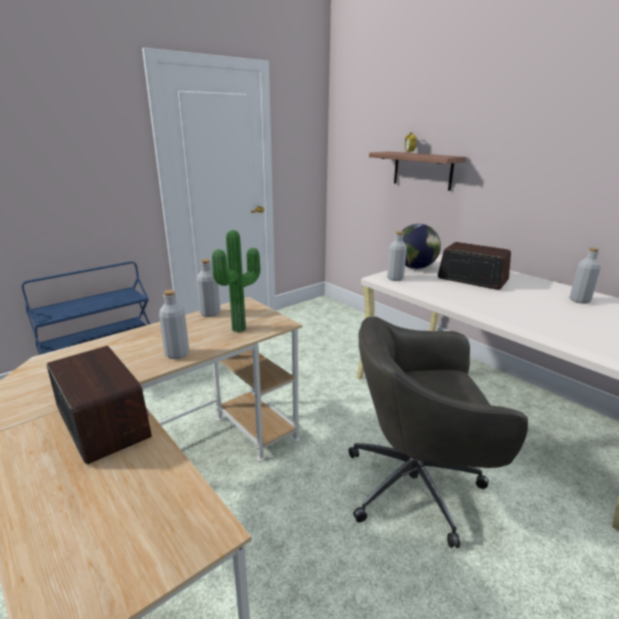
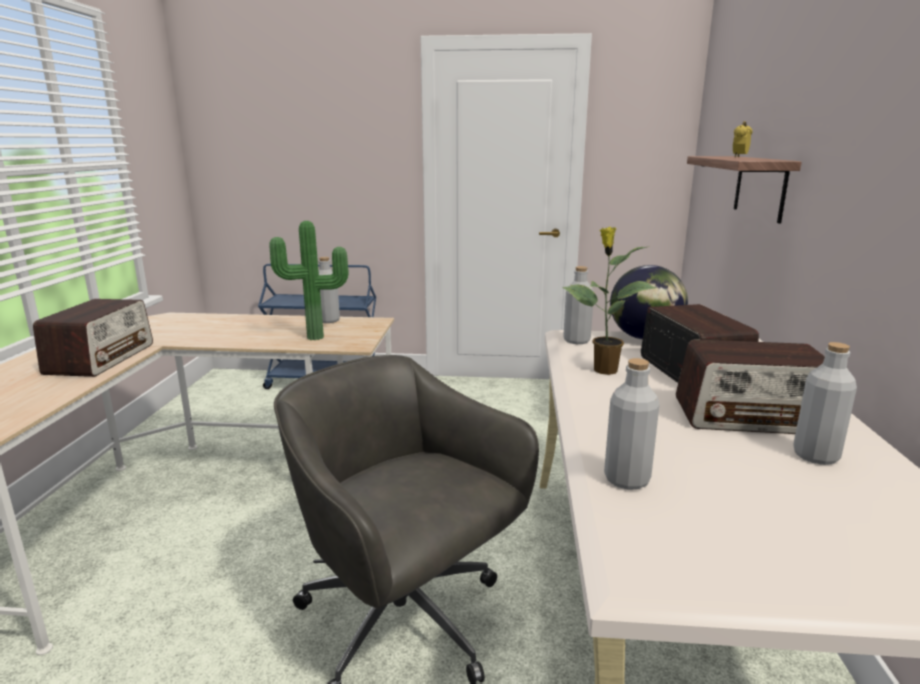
camera: 45 degrees right, 5 degrees down
(177, 354) = (233, 338): grey bottle -> grey bottle (626, 479)
(445, 290) = (603, 370): none -> potted plant
(533, 292) = (751, 417): none -> radio

